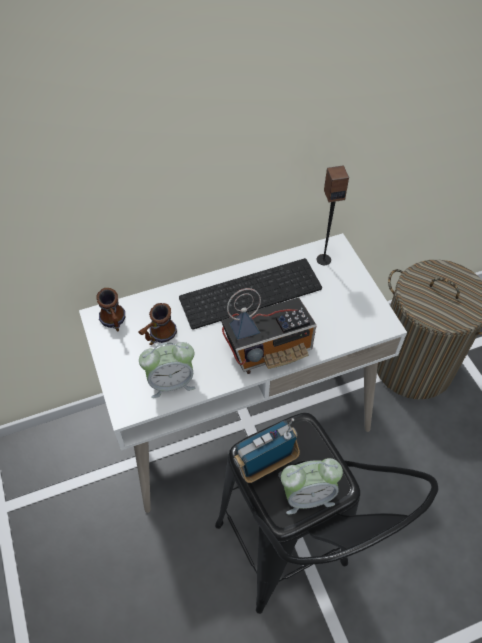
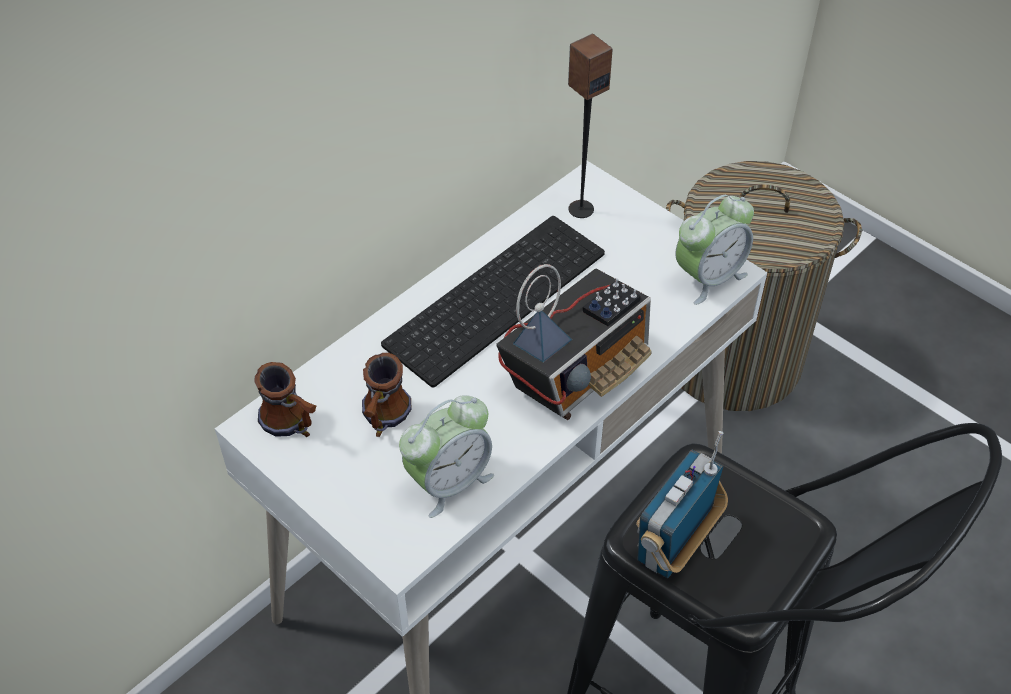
camera: 25 degrees left, 5 degrees down
(307, 496) = (764, 562): alarm clock -> alarm clock (708, 278)

